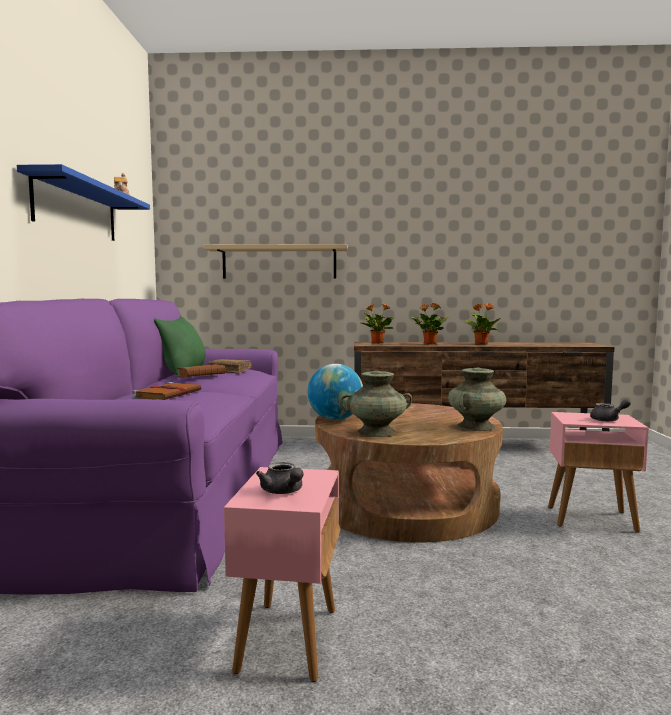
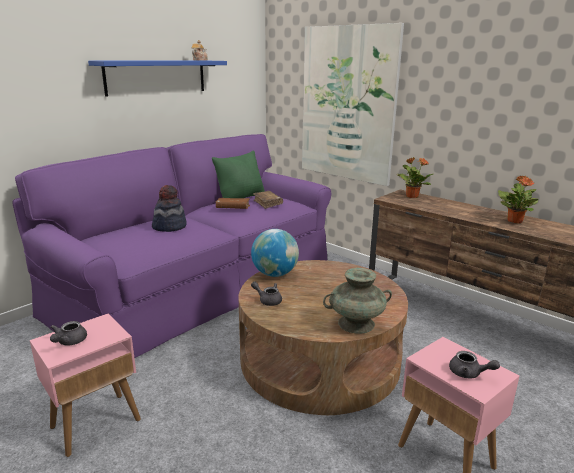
camera: 40 degrees right, 15 degrees up
(168, 394) = (169, 226): brown book -> hat
(279, 262) = (347, 104): beige shelf -> picture
(376, 432) = (268, 300): turquoise vase -> grey teapot
(429, 343) = (458, 209): potted plant -> none

